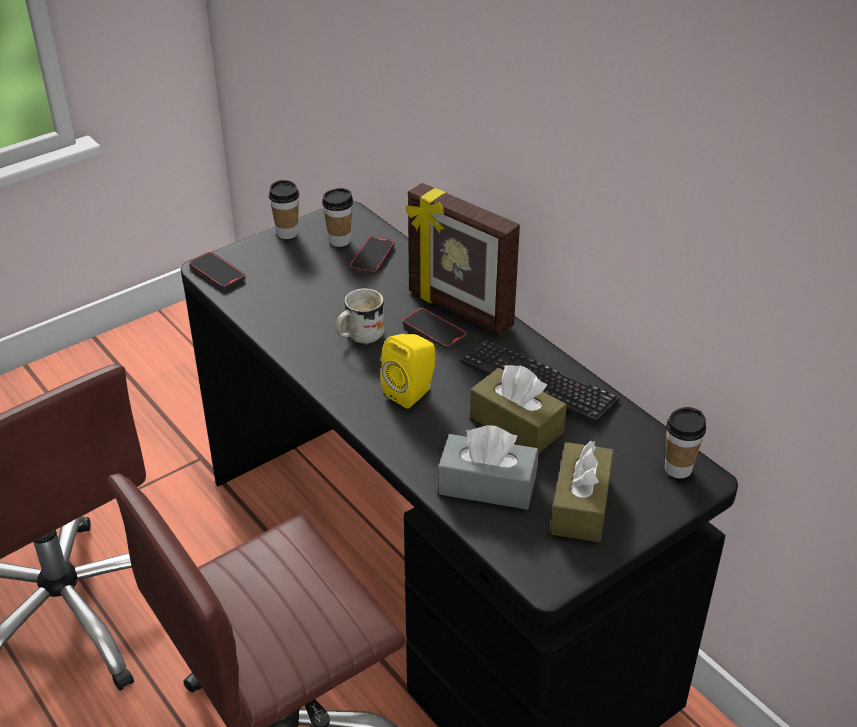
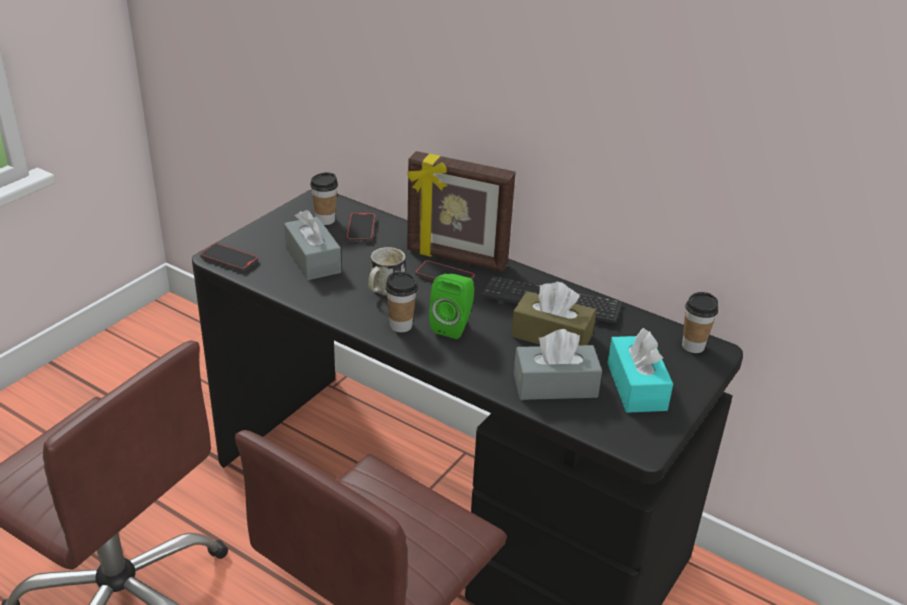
camera: 20 degrees left, 5 degrees down
(287, 233) = (275, 220): cup -> cup (401, 326)
(302, 287) = (313, 260): none -> grey tissue box
(412, 392) = (453, 326): yellow speaker -> green speaker
(580, 505) = (636, 386): brown tissue box -> turquoise tissue box

